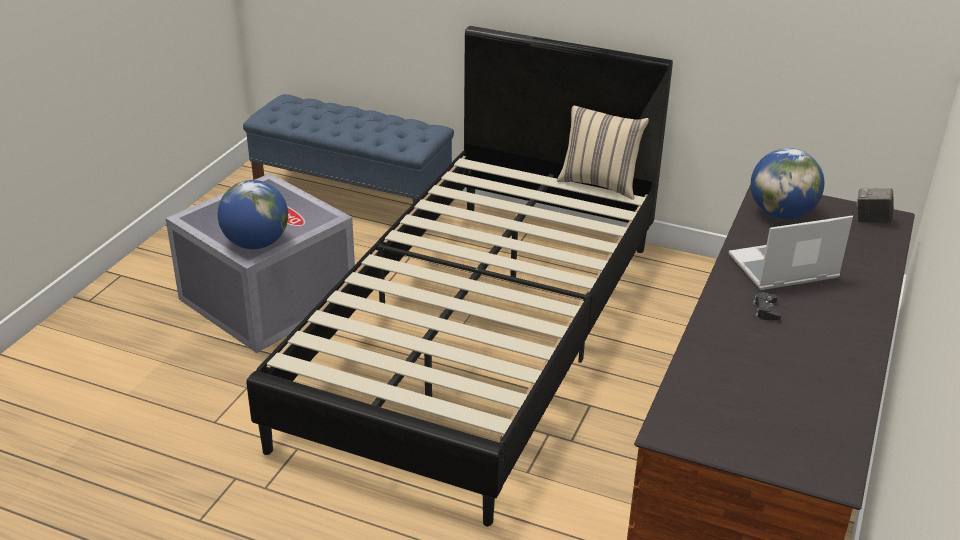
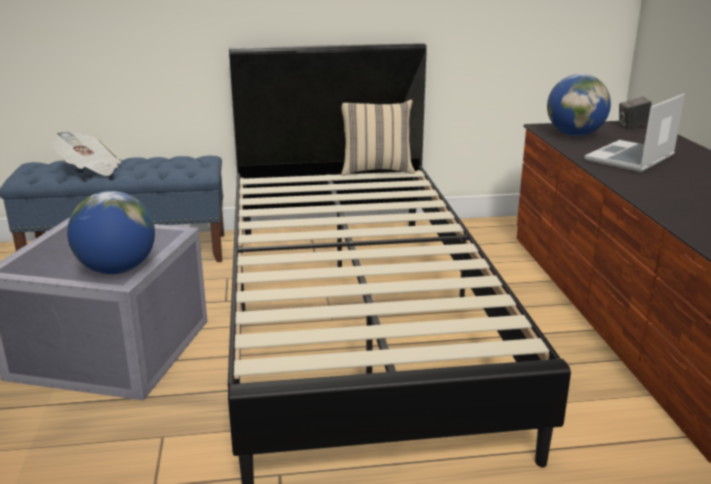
camera: 30 degrees left, 10 degrees down
(322, 119) = (89, 169): none -> newspaper
(766, 310) = (667, 181): black game controller -> none

